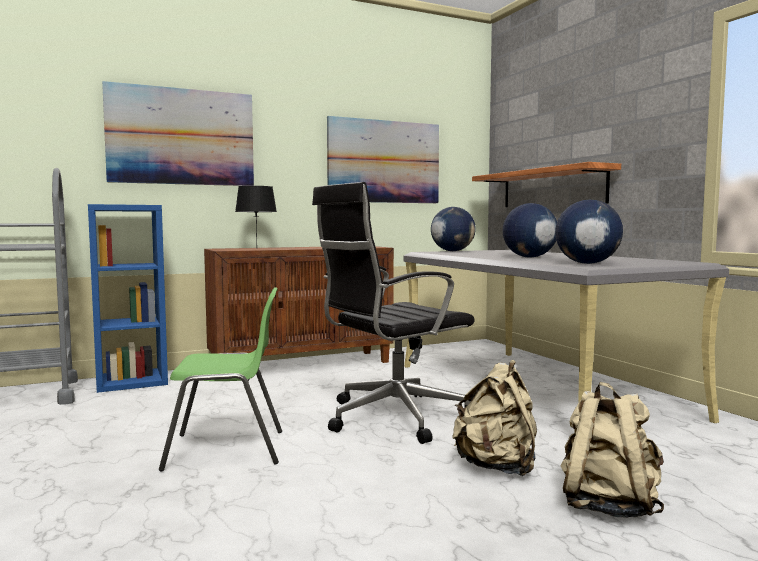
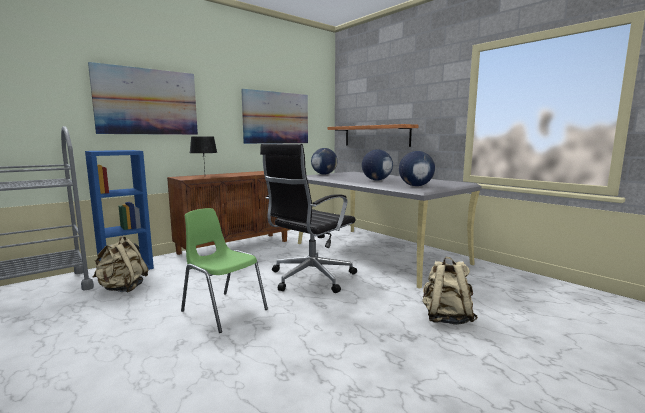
camera: 15 degrees left, 5 degrees up
(228, 450) = (223, 310): green chair -> green chair turned 120 degrees counterclockwise
(497, 466) = (382, 302): beige backpack -> beige backpack (122, 289)

